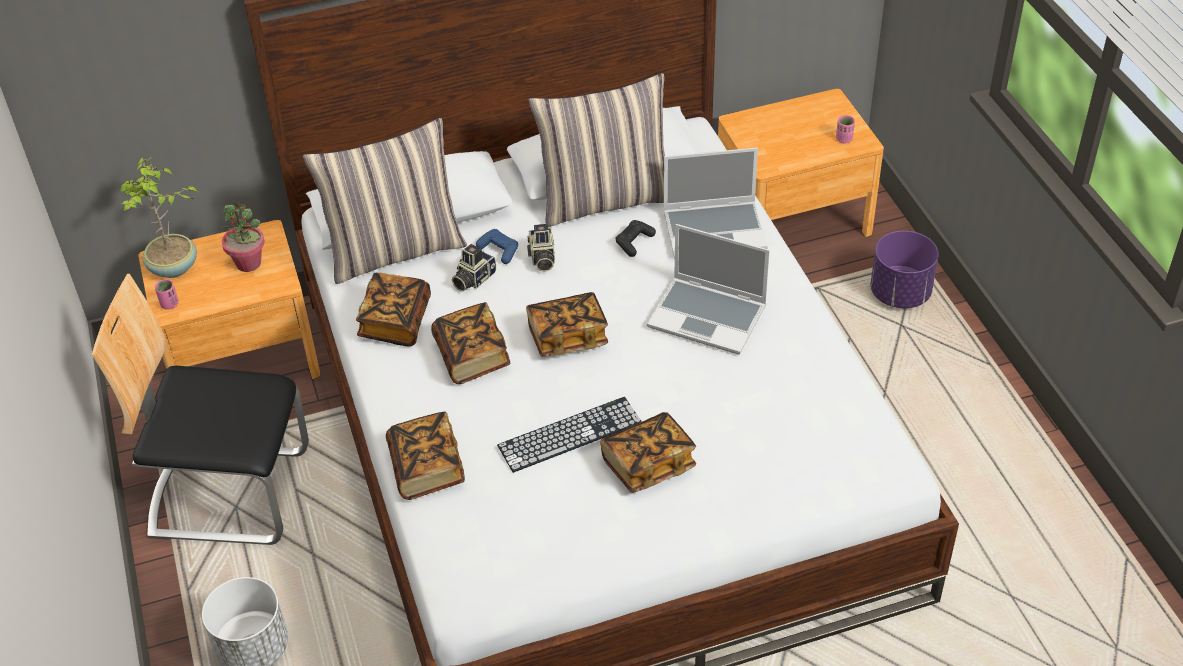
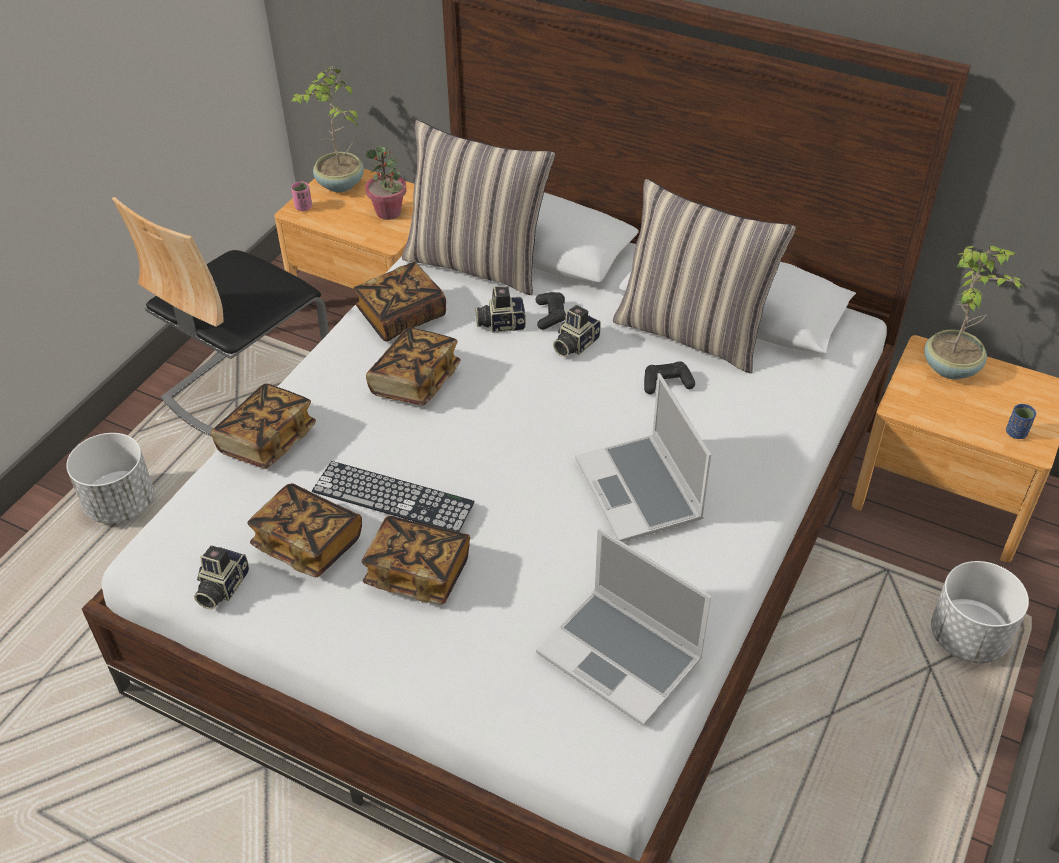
camera: 45 degrees right, 0 degrees up
(230, 492) = (246, 386): chair -> chair turned 105 degrees counterclockwise
(499, 250) = (550, 315): blue game controller -> black game controller
(539, 573) = (221, 587): none -> camera
(567, 337) = (504, 420): book -> book (308, 543)
(715, 230) = (752, 422): laptop -> laptop (622, 657)
(764, 122) = (952, 367): none -> potted plant
(844, 139) = (1016, 433): pink cup -> blue cup
(899, 294) = (967, 637): purple planter -> white planter

